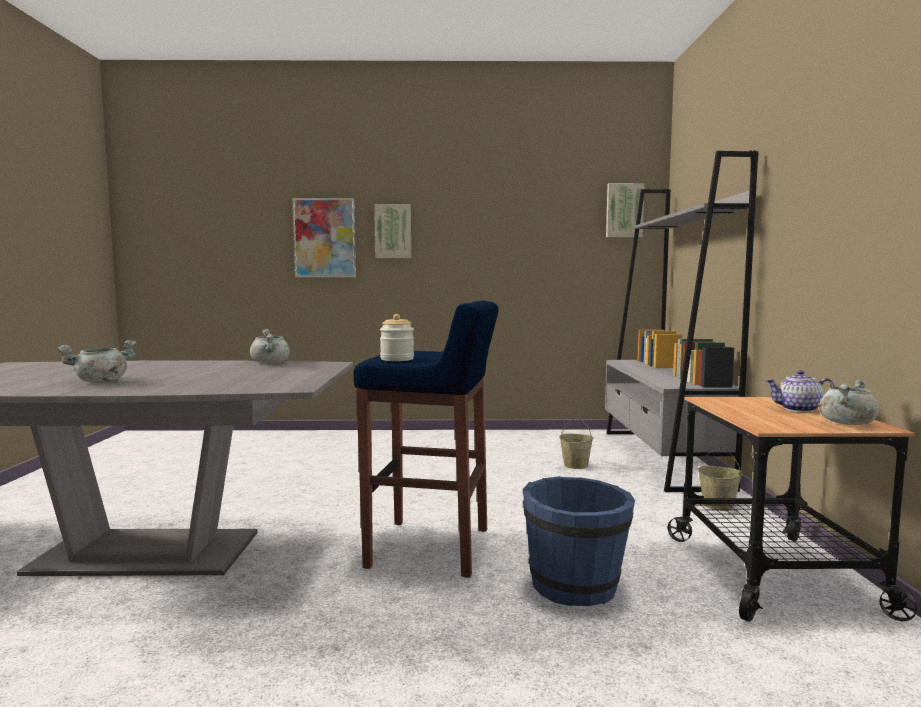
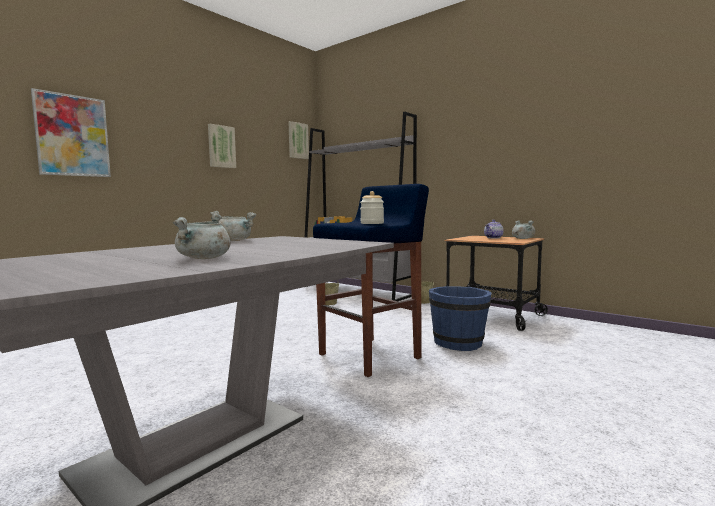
camera: 50 degrees left, 0 degrees up
(393, 231) = (143, 137): picture -> picture (221, 146)

